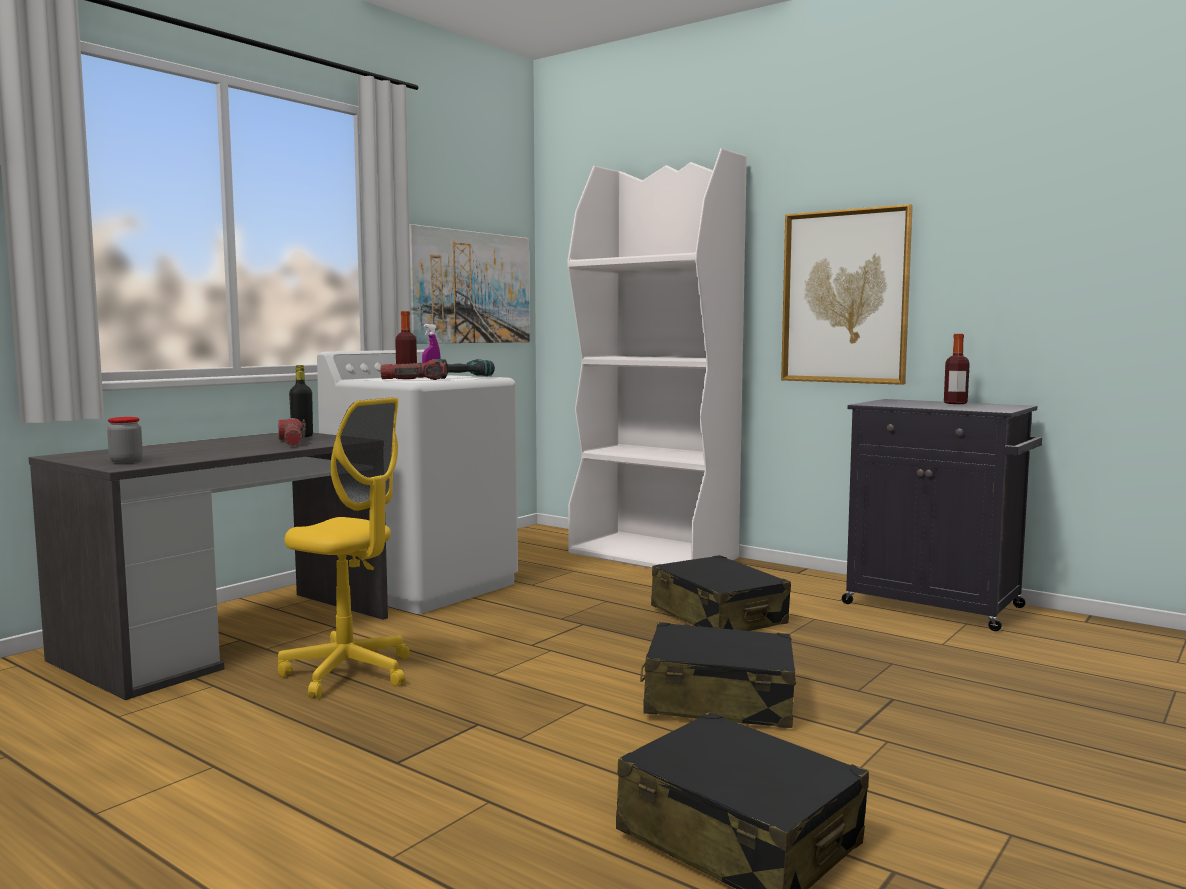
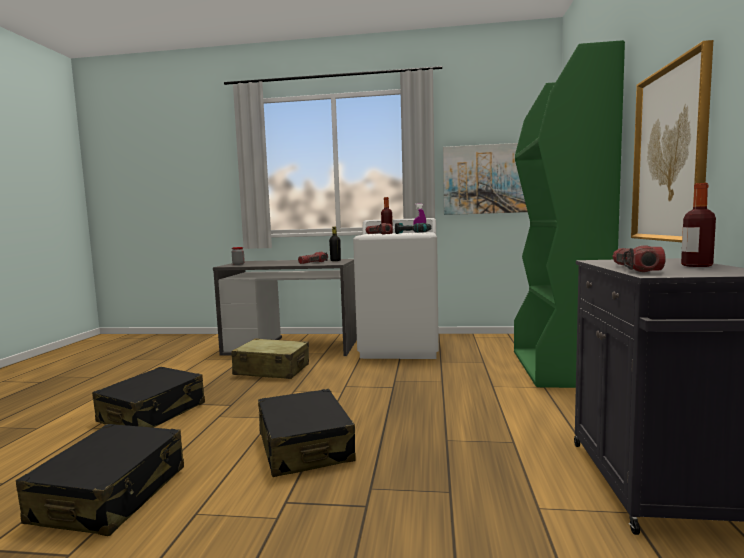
camera: 60 degrees right, 0 degrees up
(348, 673) = (272, 370): yellow office chair -> beige suitcase
(654, 555) = (558, 368): white bookcase -> green bookcase
(718, 616) = (463, 412): black suitcase -> black suitcase (153, 413)
(956, 408) = (633, 269): none -> flashlight

